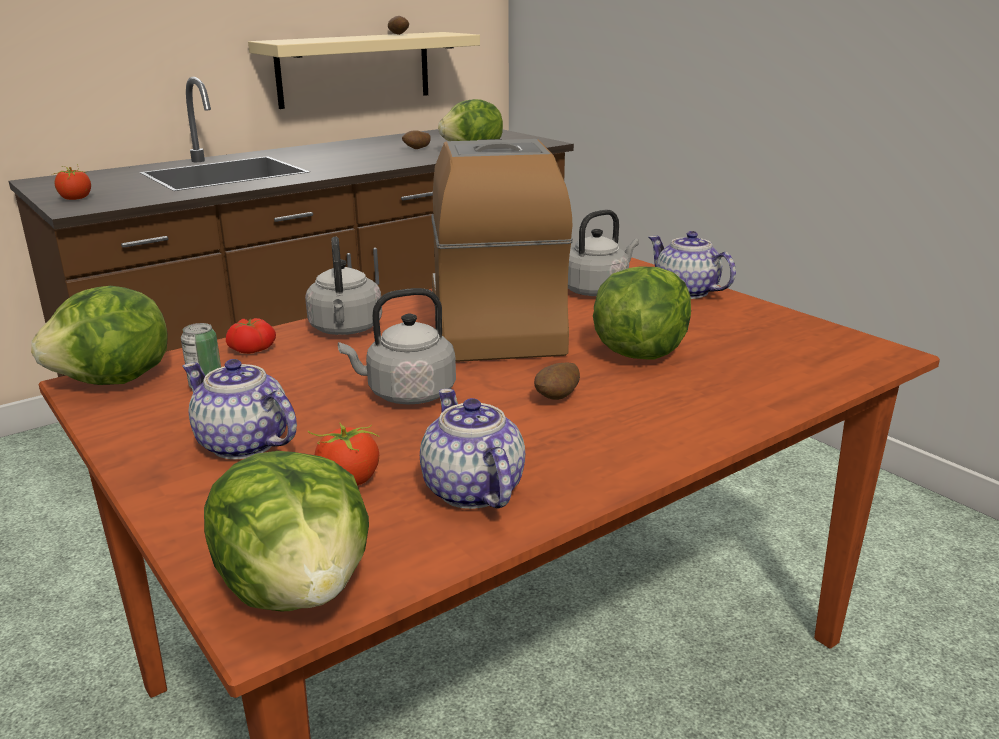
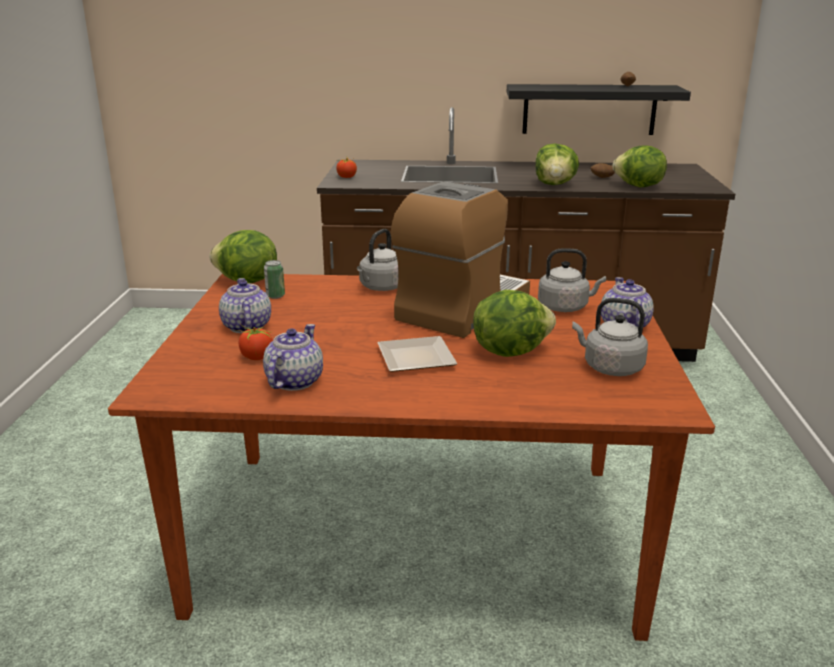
camera: 40 degrees right, 0 degrees up
(252, 349) = (323, 284): tomato -> none
(298, 589) = (172, 388): lettuce -> lettuce (555, 184)
(354, 69) = (589, 109): beige shelf -> black shelf
(406, 394) = (348, 329): grey kettle -> grey kettle (609, 367)
(557, 398) = (413, 357): potato -> plate

